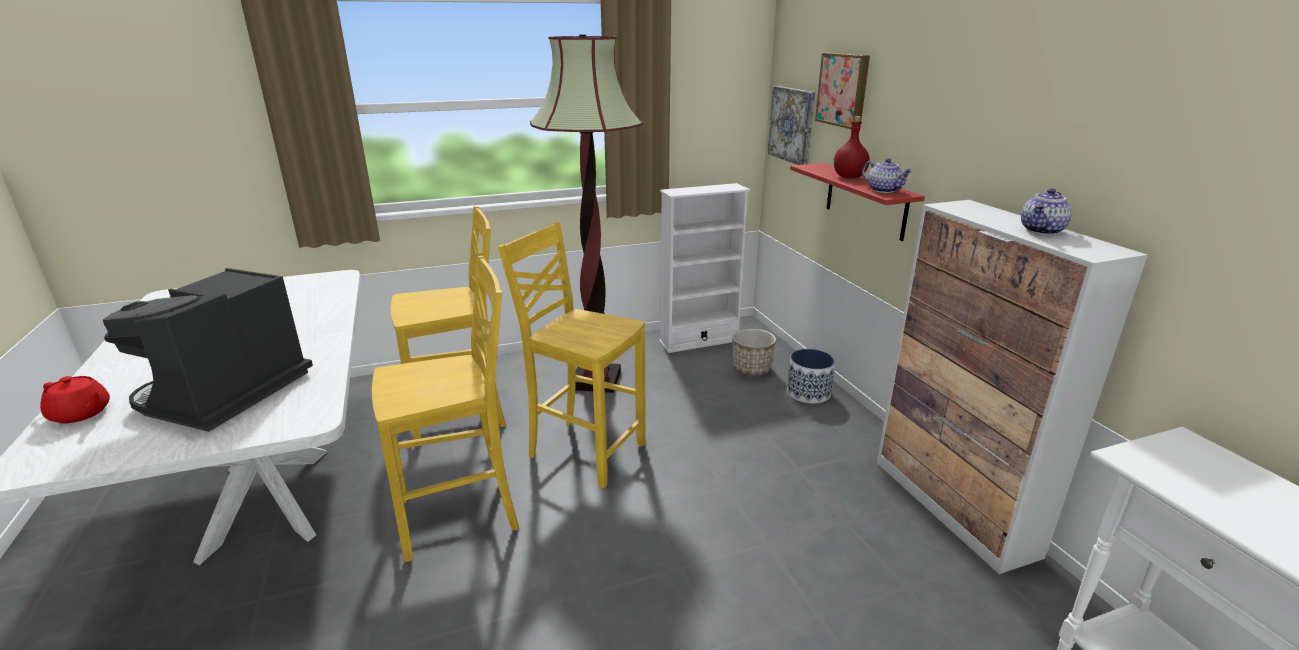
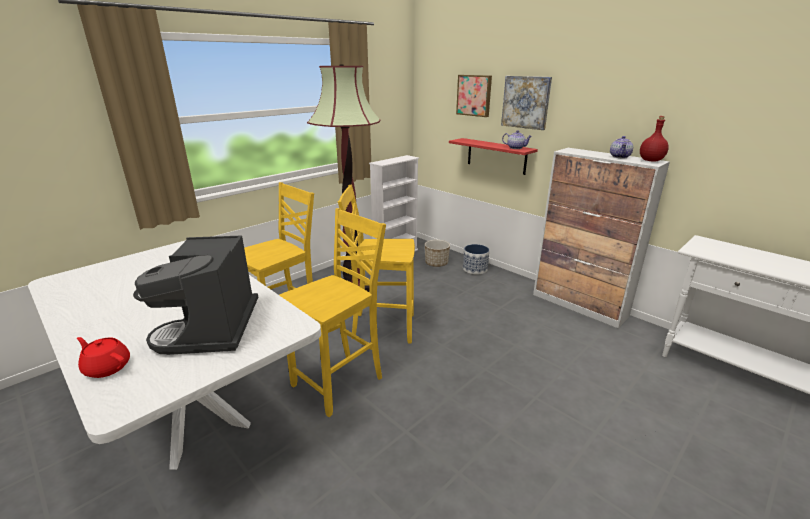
camera: 25 degrees left, 0 degrees up
(81, 414) = (107, 367): red teapot -> red teapot turned 150 degrees counterclockwise
(792, 125) = (436, 118): picture -> picture (526, 102)
(850, 177) = (489, 143): red bottle -> red bottle (651, 160)

